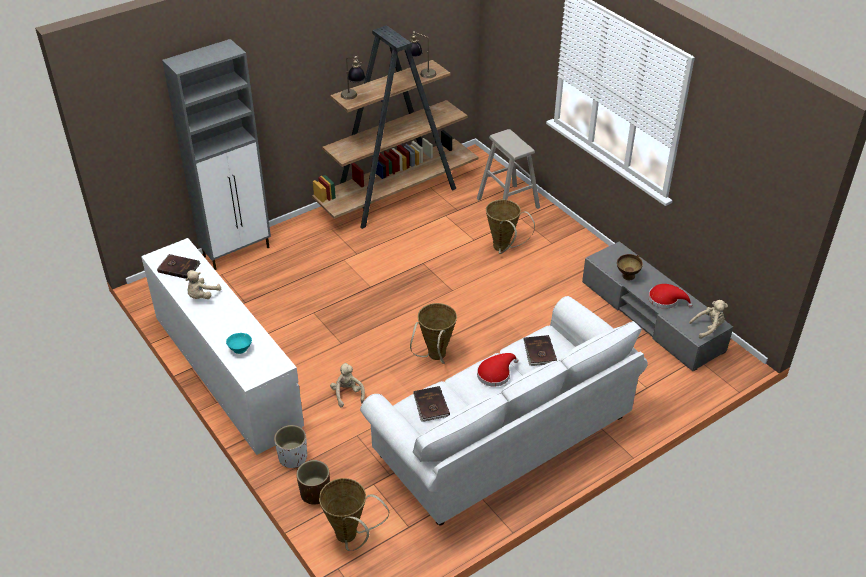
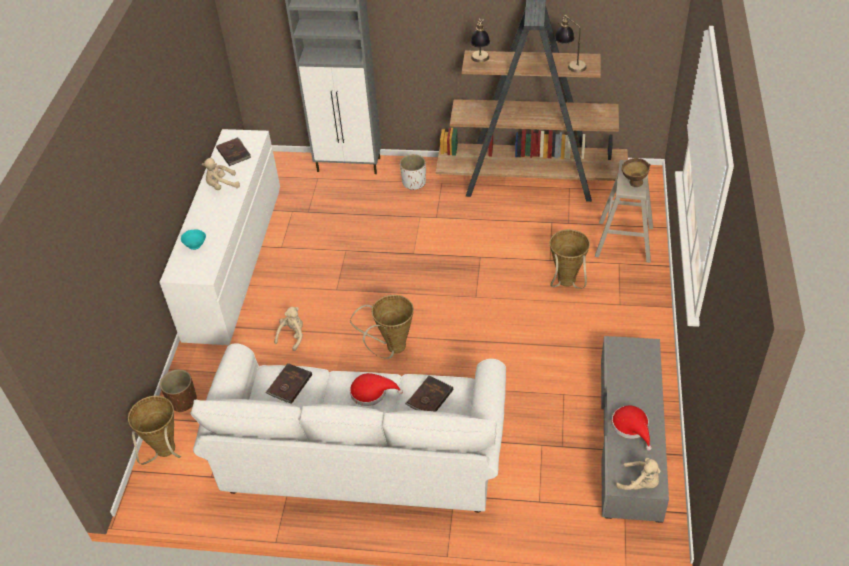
camera: 45 degrees right, 5 degrees up
(292, 458) = (200, 361): white planter -> white planter (414, 182)
(627, 277) = (620, 380): brown bowl -> brown bowl (633, 183)

